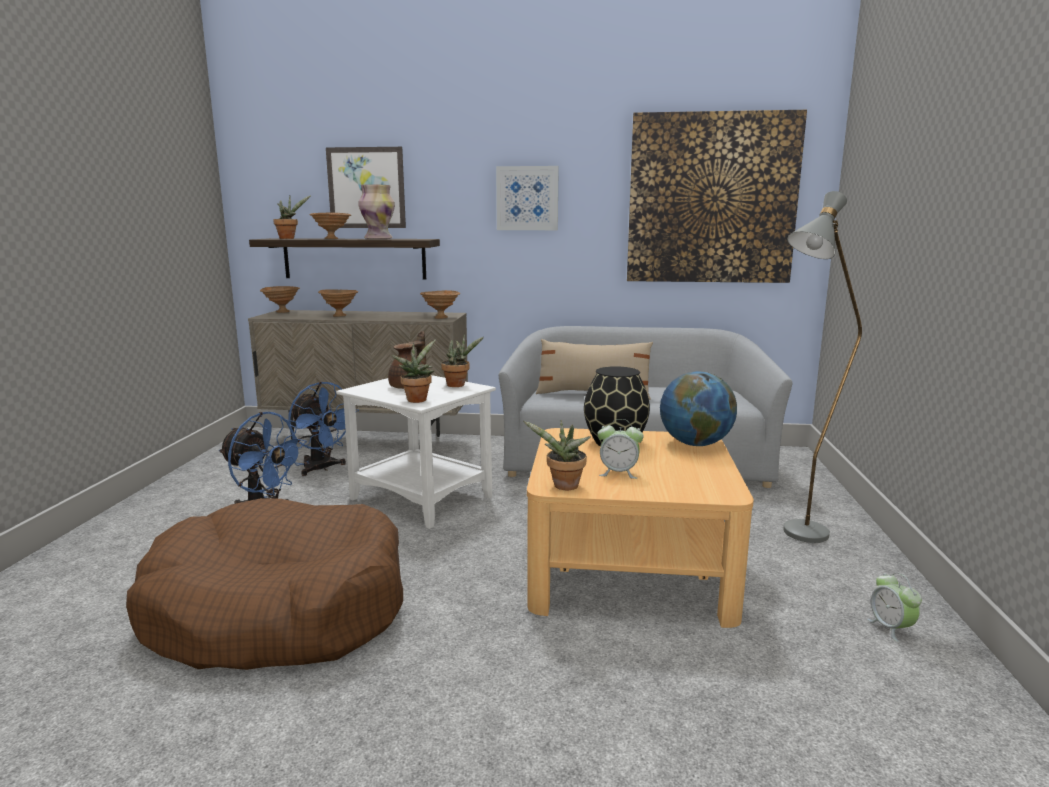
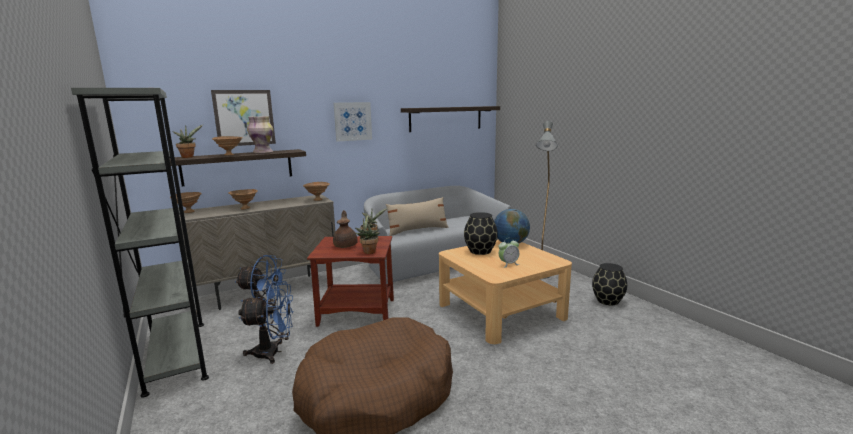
camera: 35 degrees left, 0 degrees up
(188, 484) = (176, 355): none -> grey bookcase
(423, 497) = (357, 311): white side table -> brown side table
(563, 487) = (500, 276): potted plant -> none
(712, 199) = (446, 118): picture -> shelf
(891, 628) = (608, 301): alarm clock -> black vase

